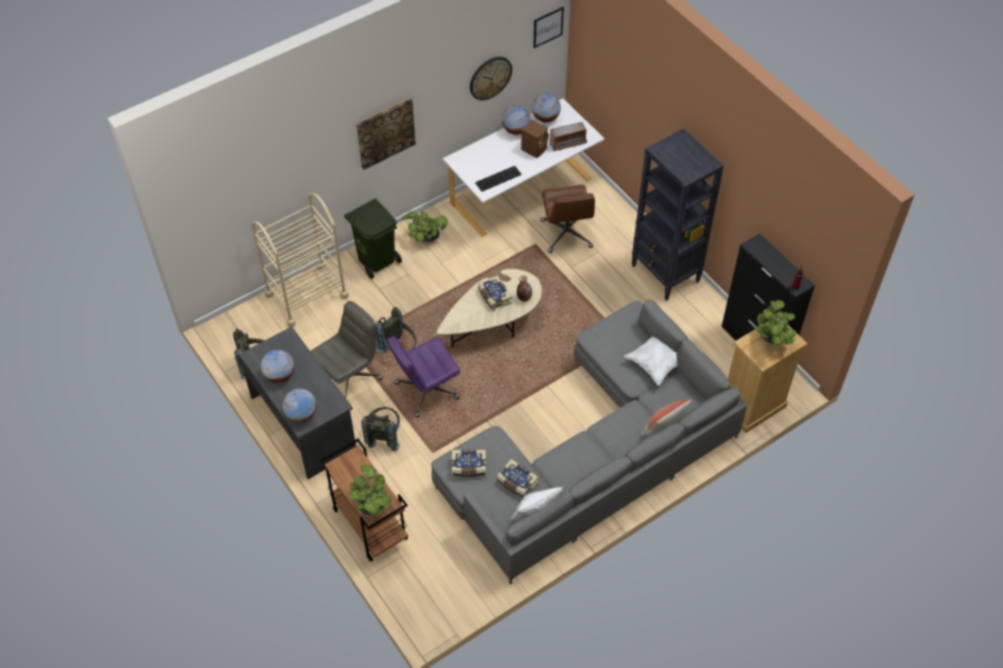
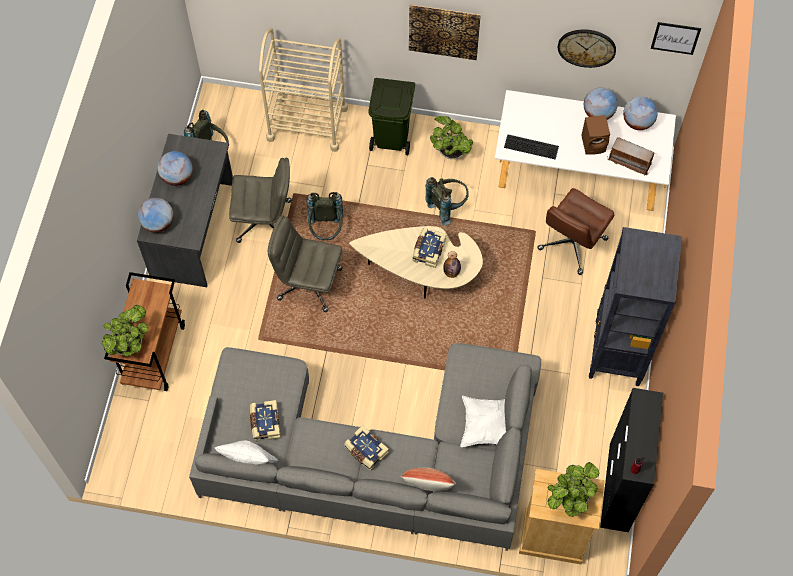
camera: 45 degrees right, 10 degrees up
(384, 435) = (239, 292): grey backpack -> grey backpack (447, 206)
(426, 391) = (308, 283): purple office chair -> grey office chair
(469, 467) = (244, 377): book -> book (366, 451)

